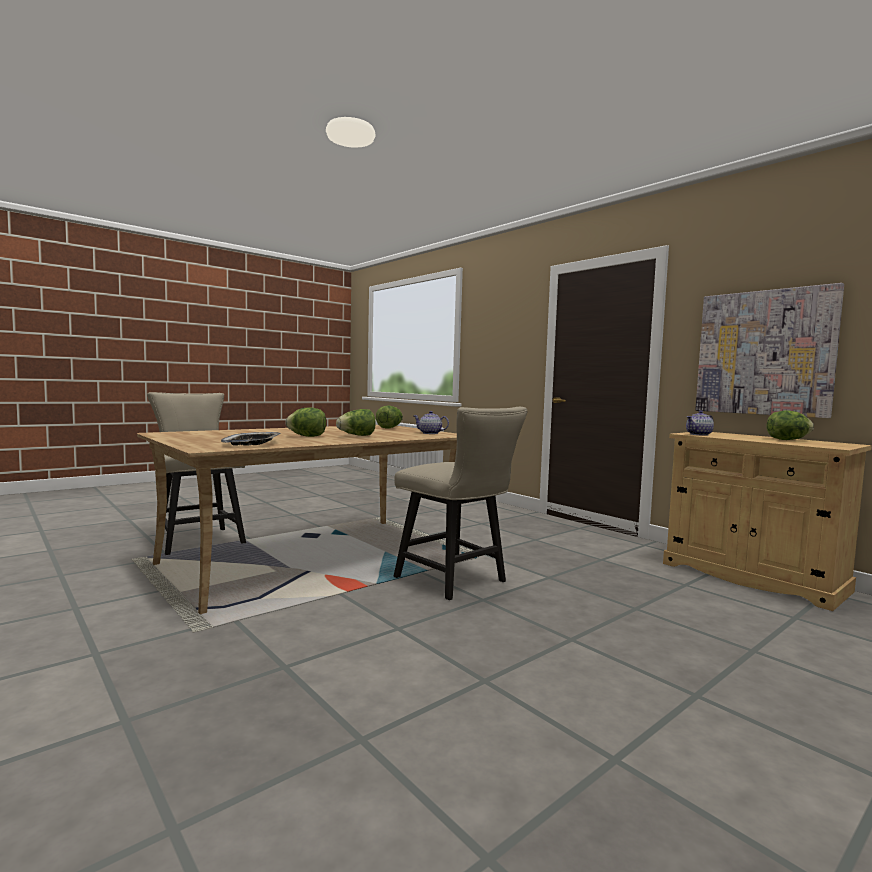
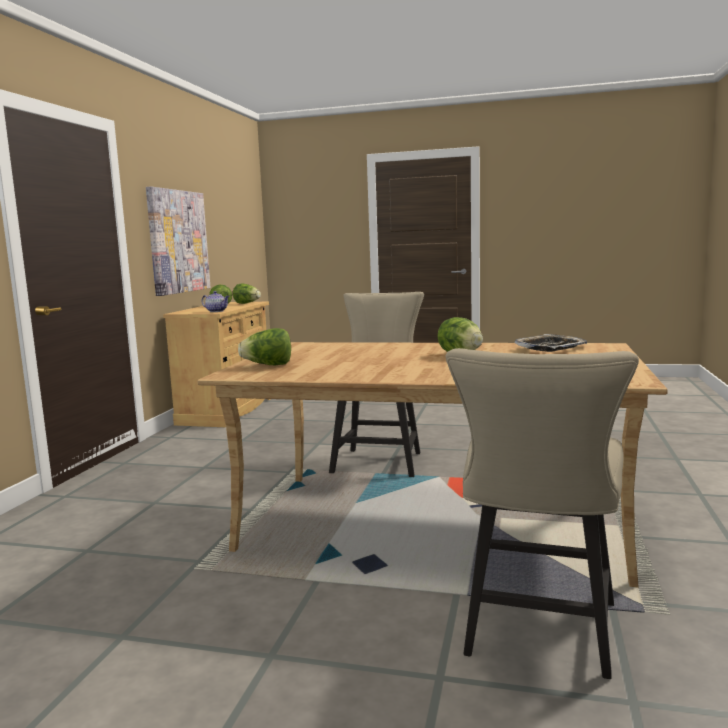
camera: 125 degrees left, 5 degrees up
(356, 435) = (402, 351): lettuce -> lettuce (247, 303)
(430, 433) = (302, 348): teapot -> none

